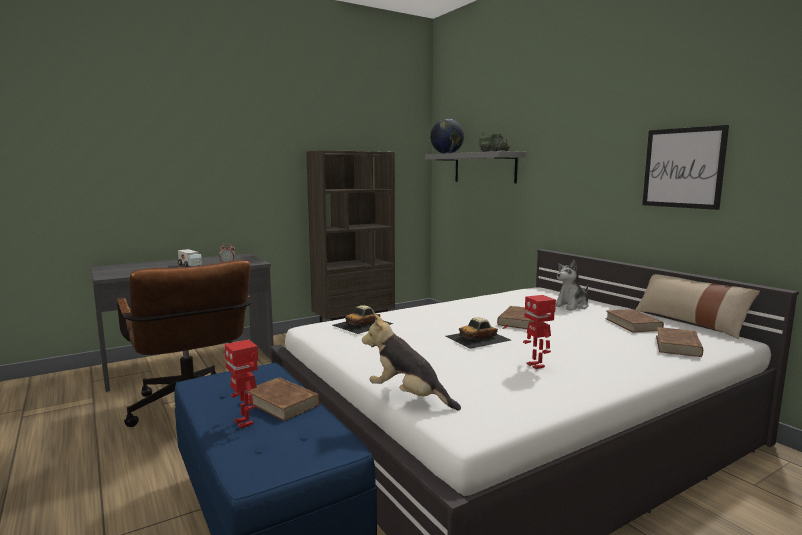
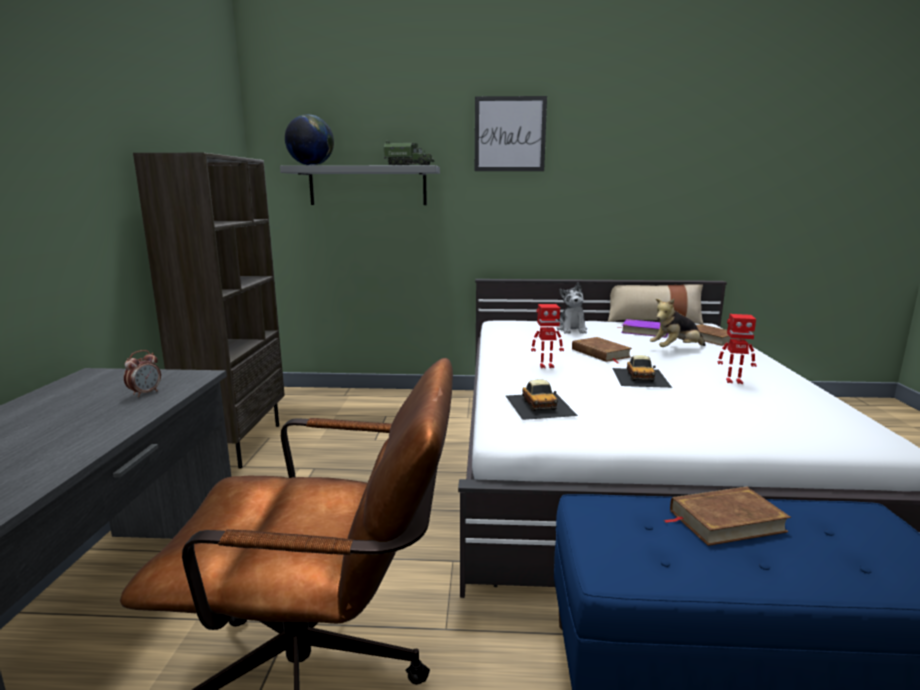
camera: 55 degrees left, 5 degrees up
(190, 265) = (79, 421): toy truck -> none
(245, 422) = (787, 559): toy robot -> toy robot (546, 366)
(408, 397) = (802, 443): plush toy -> plush toy (676, 350)
(633, 324) = (645, 331): brown book -> purple book
(683, 168) = (630, 187): picture -> picture (510, 134)

